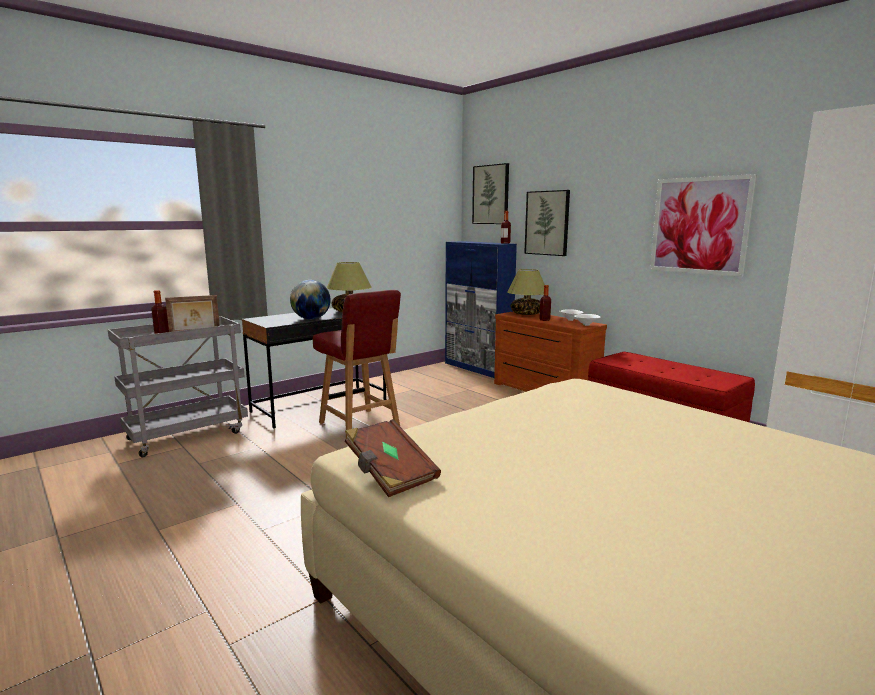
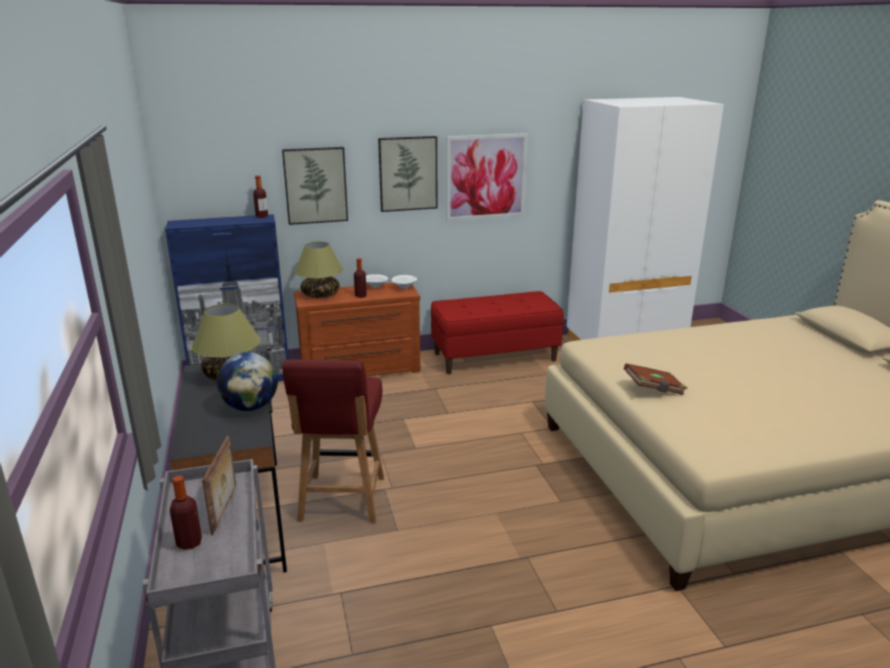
camera: 65 degrees left, 10 degrees up
(360, 425) = (342, 500): red chair -> red chair turned 105 degrees clockwise
(390, 473) = (752, 453): brown book -> brown book (654, 390)
(491, 194) = (213, 153): picture -> picture (408, 173)

